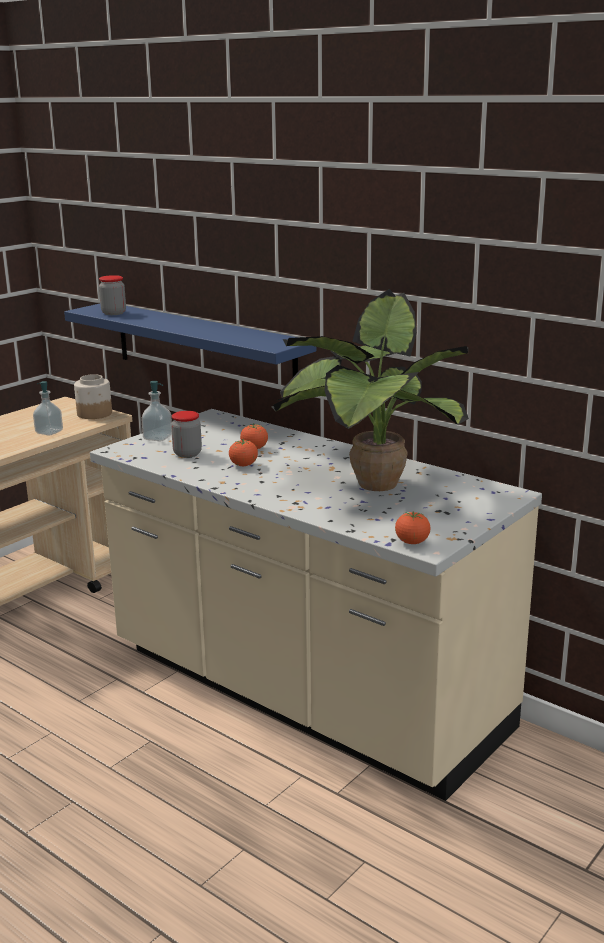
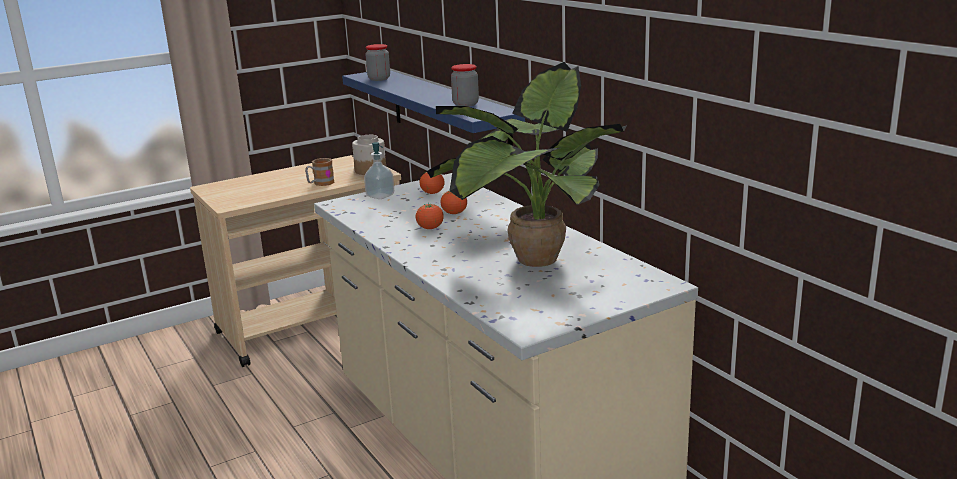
camera: 20 degrees right, 0 degrees up
(49, 432) = (320, 183): soap dispenser -> mug
(187, 454) = (391, 213): jar -> jar (465, 104)
(412, 542) = (517, 322): tomato -> tomato (432, 193)

